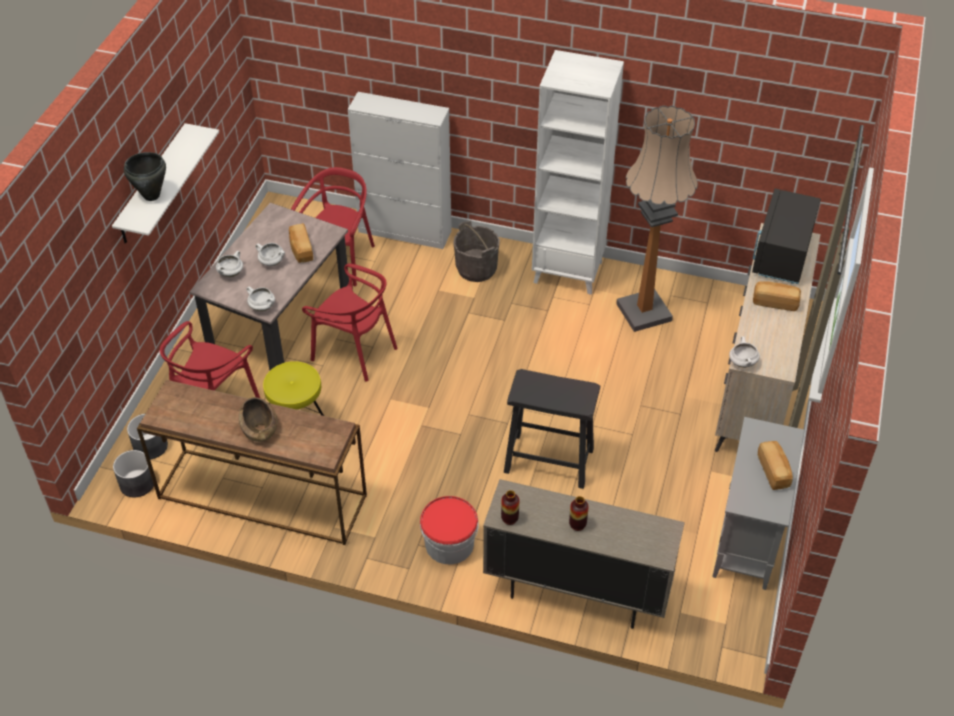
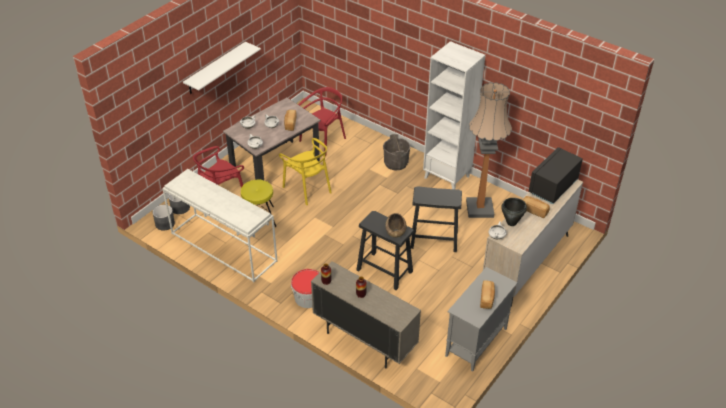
camera: 20 degrees right, 5 degrees down
(152, 196) = (209, 72): black cooking pot -> black cooking pot (511, 223)
(260, 428) = (221, 203): brown bowl -> brown bowl (395, 231)
(260, 497) = (222, 247): brown console table -> white console table
(354, 351) = (308, 189): red chair -> yellow chair
(405, 231) = (366, 135): white cabinet -> none
(600, 384) = (434, 240): none -> black stool

